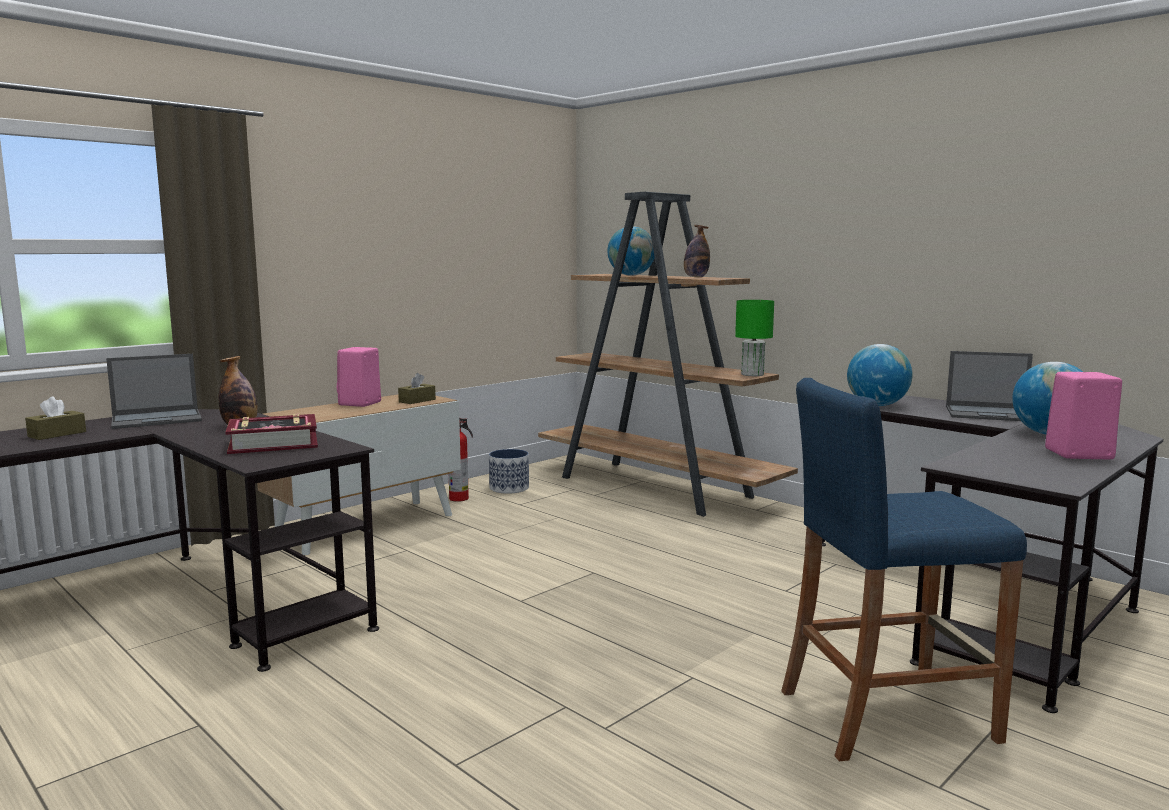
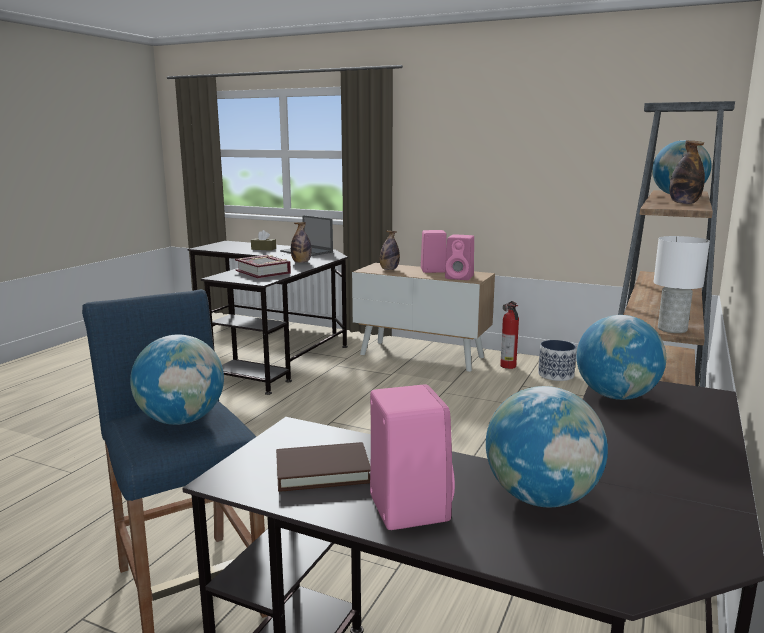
camera: 70 degrees right, 5 degrees up
(315, 414) = (389, 269): none -> bottle
(417, 401) = (460, 277): brown tissue box -> pink speaker
(753, 374) = (673, 329): green table lamp -> white table lamp
(914, 502) = (182, 420): none -> globe
(990, 414) = (660, 464): laptop -> none
(1033, 465) = (322, 471): none -> brown book

